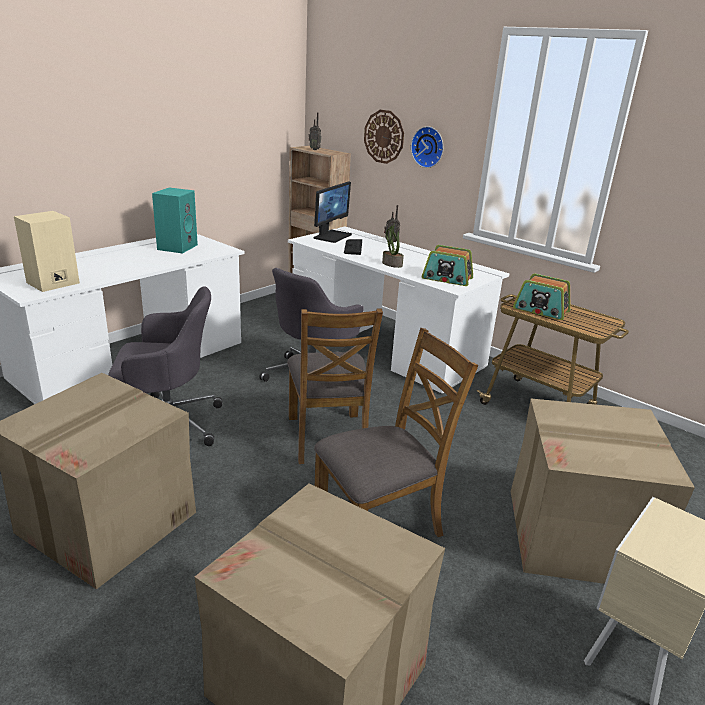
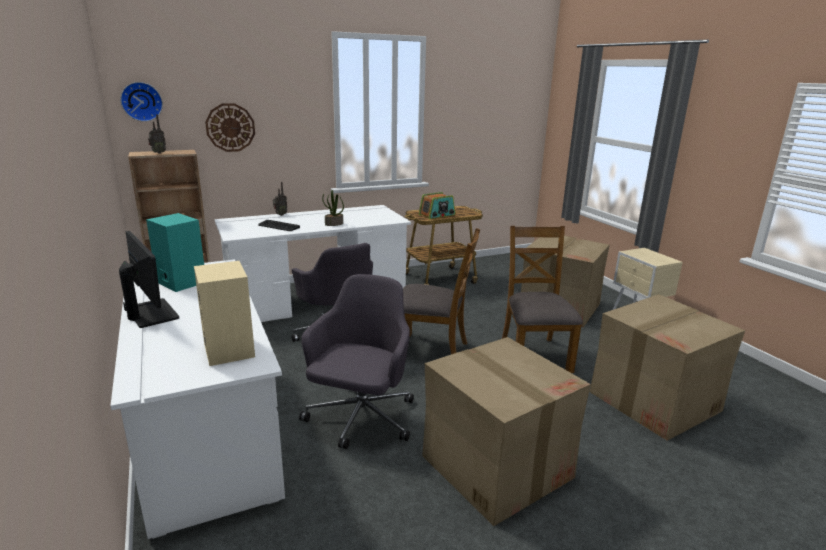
camera: 65 degrees left, 5 degrees down
(332, 236) = (238, 227): monitor -> monitor (150, 313)
(428, 147) = (282, 129): wall clock -> wall clock (141, 101)
(447, 278) = (379, 218): radio -> none

